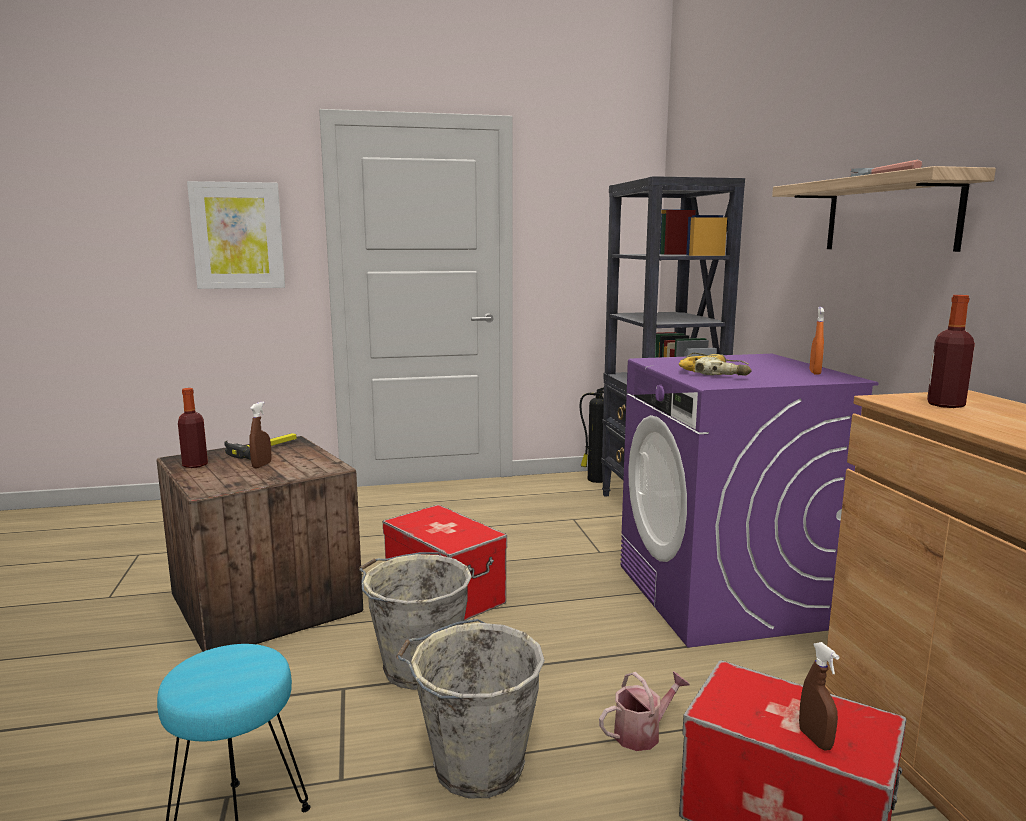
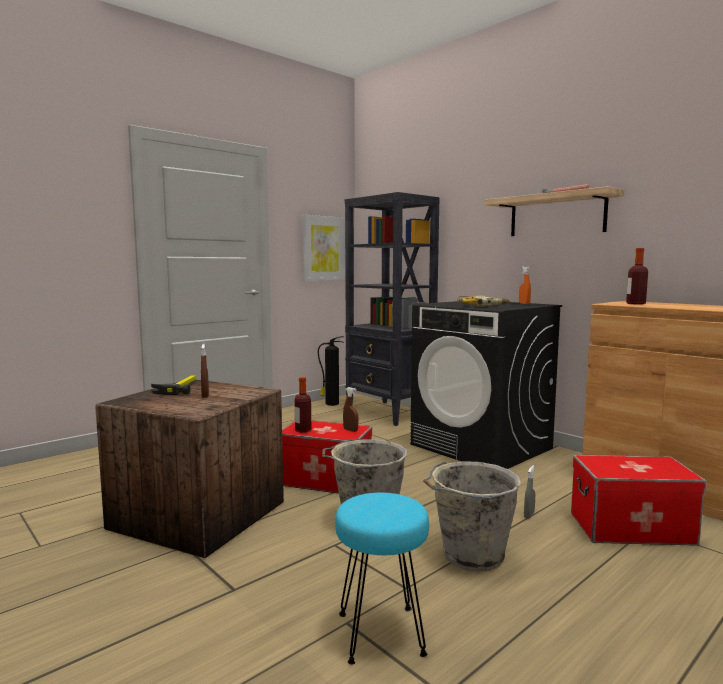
camera: 30 degrees left, 5 degrees down
(195, 465) = (146, 402): bottle -> bottle (303, 430)
(238, 236) = (58, 223): picture -> picture (323, 248)
(642, 733) = (529, 515): watering can -> grey spray bottle
(724, 595) = (481, 446): purple washing machine -> black washing machine
(815, 739) = (657, 472): brown spray bottle -> brown spray bottle (350, 430)

